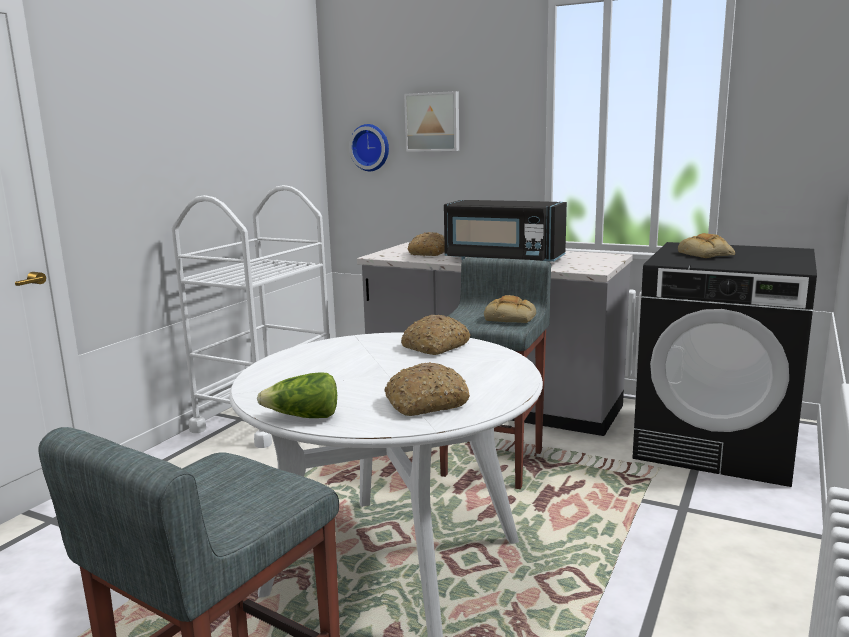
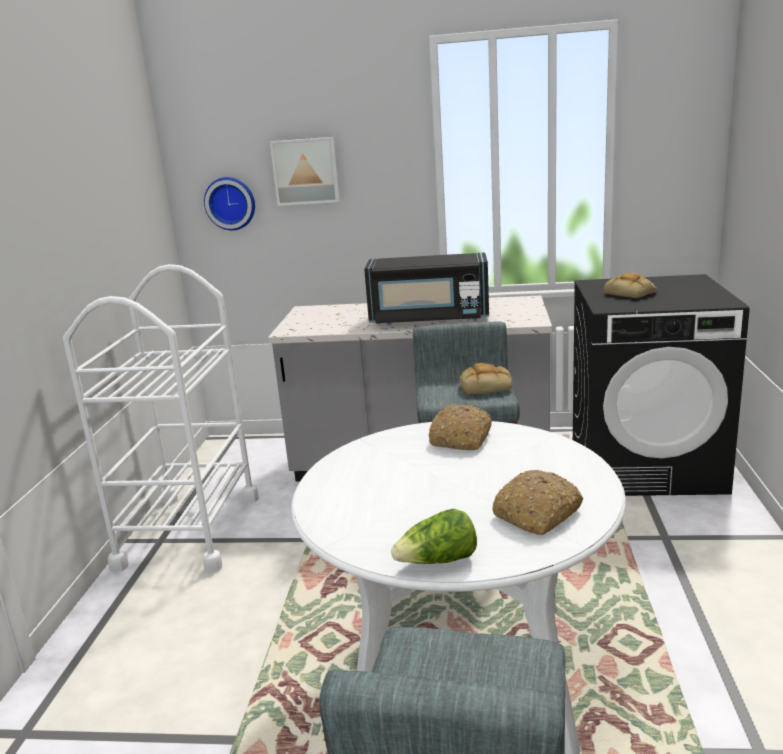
camera: 20 degrees left, 5 degrees up
(429, 253) = (340, 319): bread -> none

